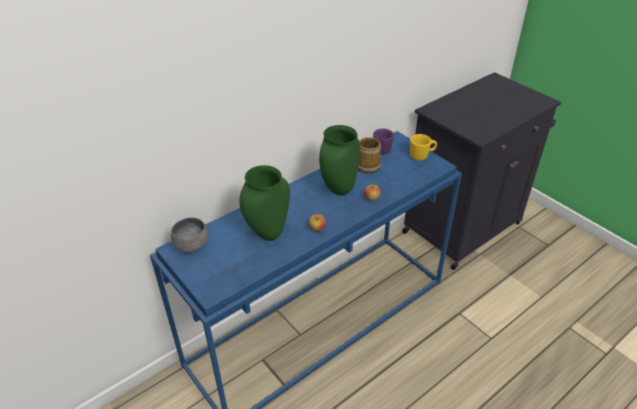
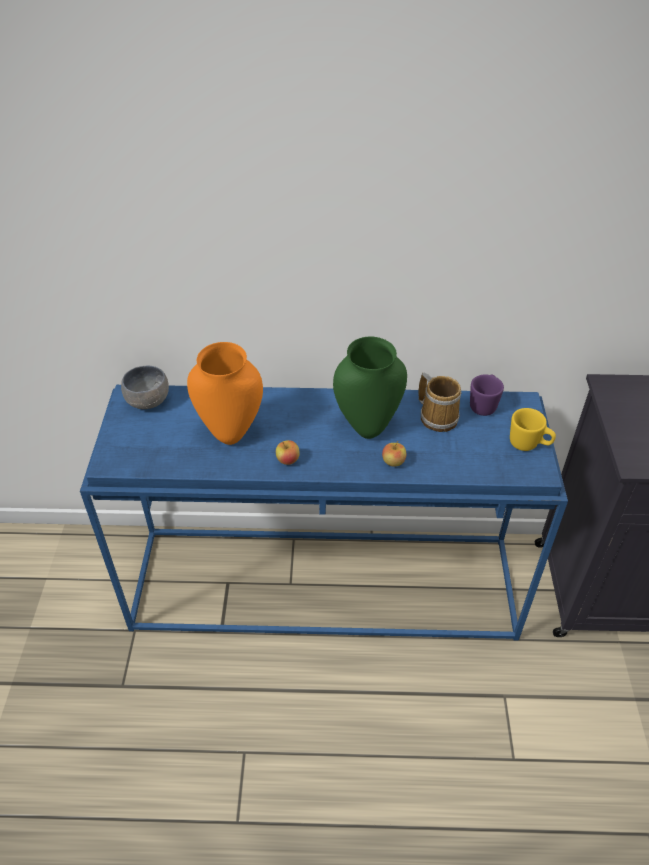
camera: 40 degrees right, 5 degrees up
(267, 233) = (231, 433): green vase -> orange vase

